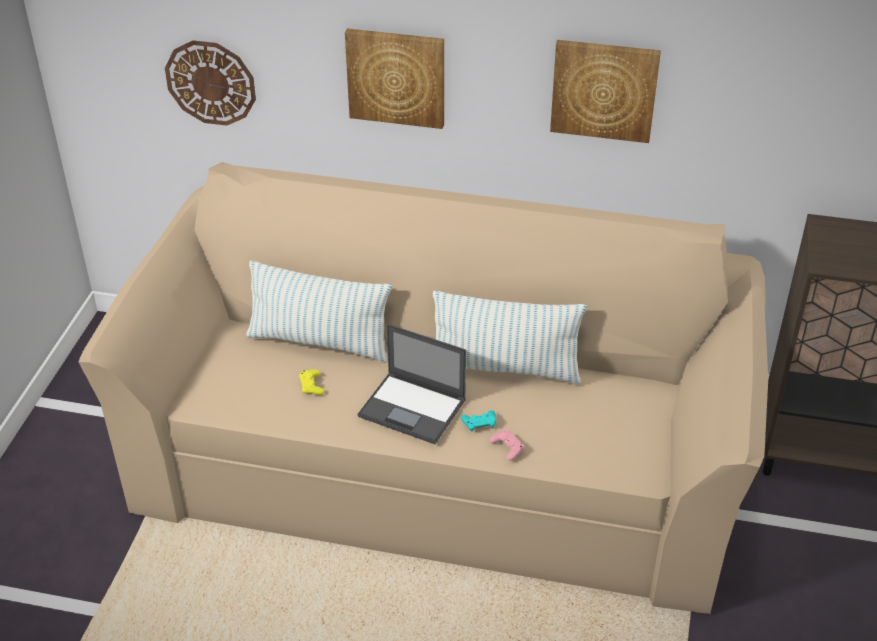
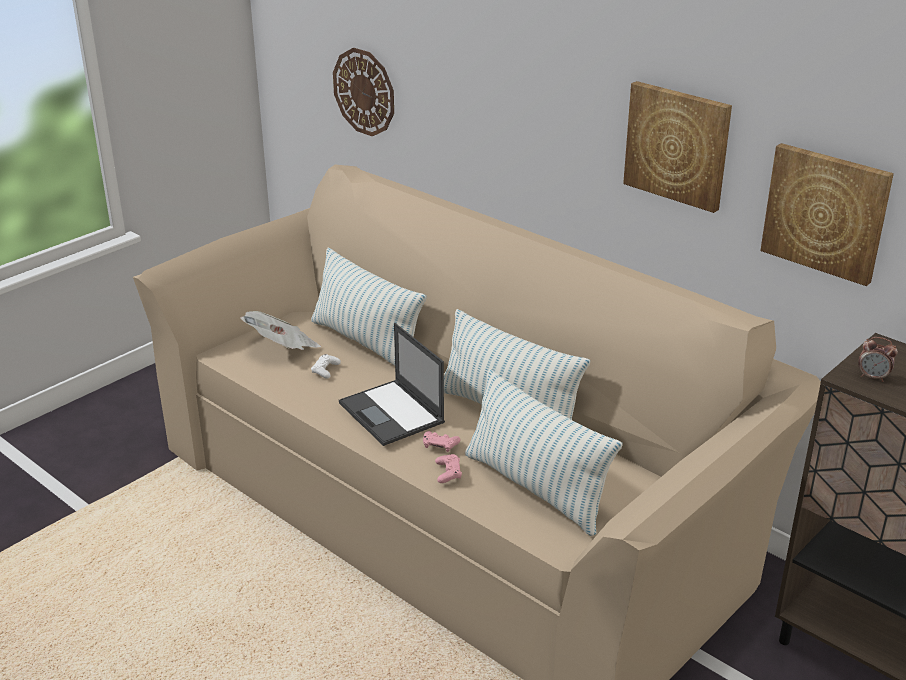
camera: 30 degrees right, 10 degrees down
(248, 377) = (283, 348): none -> newspaper
(311, 386) = (325, 370): yellow game controller -> white game controller
(396, 77) = (501, 105): picture -> picture (826, 212)
(479, 423) = (440, 444): turquoise game controller -> pink game controller
(585, 433) = (535, 488): none -> pillow
(840, 258) = (873, 377): none -> alarm clock

